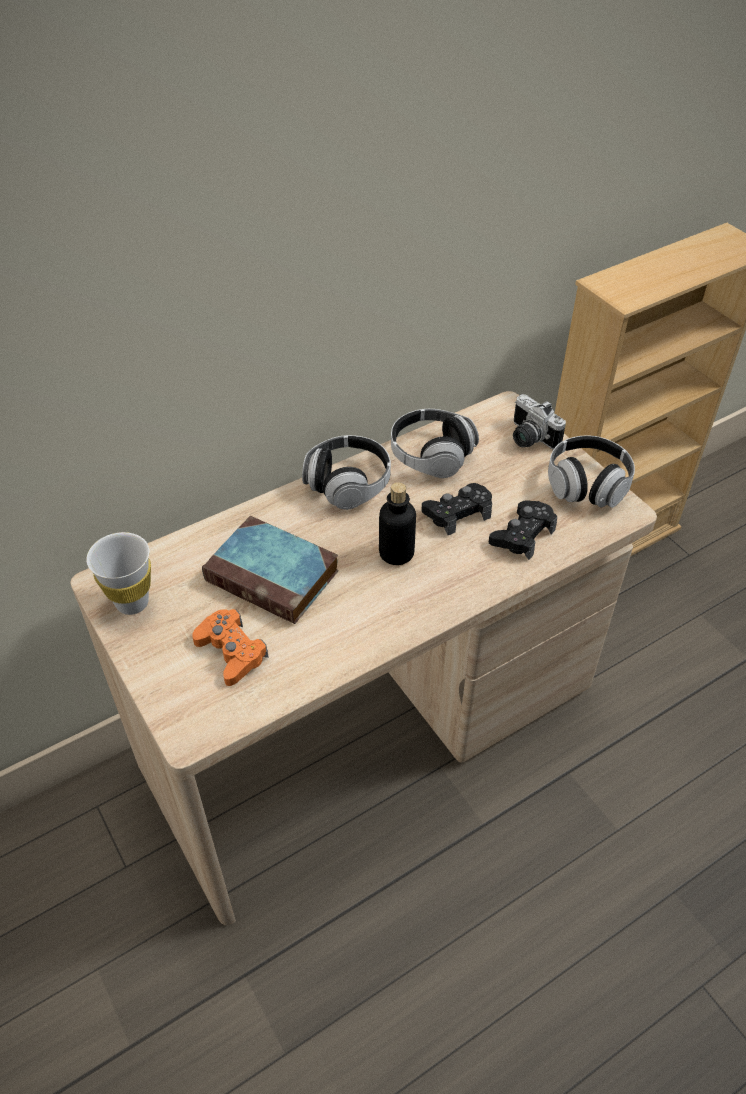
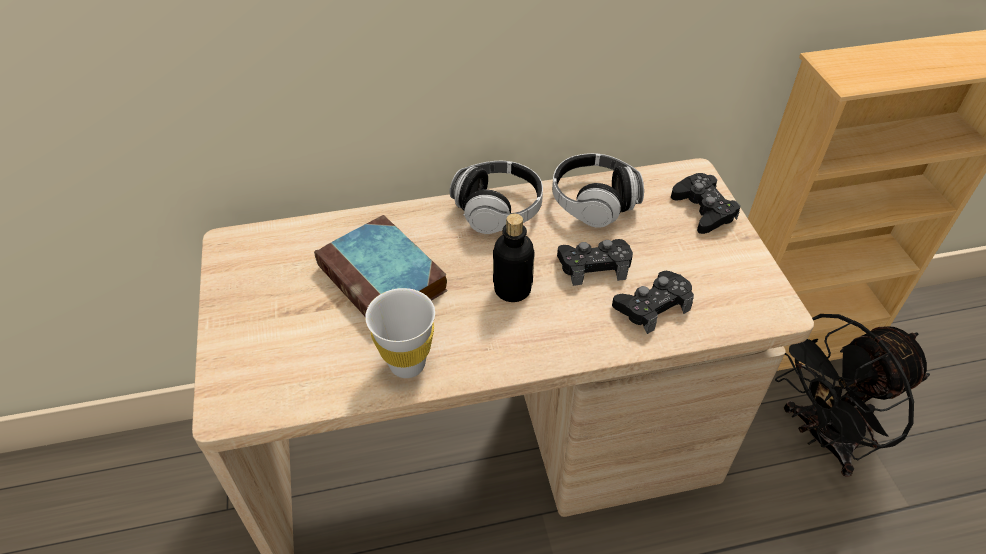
camera: 20 degrees right, 0 degrees up
(132, 602) = (244, 268): white cup -> white cup (407, 364)
(231, 652) = (306, 341): orange game controller -> none
(528, 438) = (703, 209): camera -> black game controller
(587, 485) = (747, 272): headphones -> none
(657, 621) = (820, 437): none -> black fan

